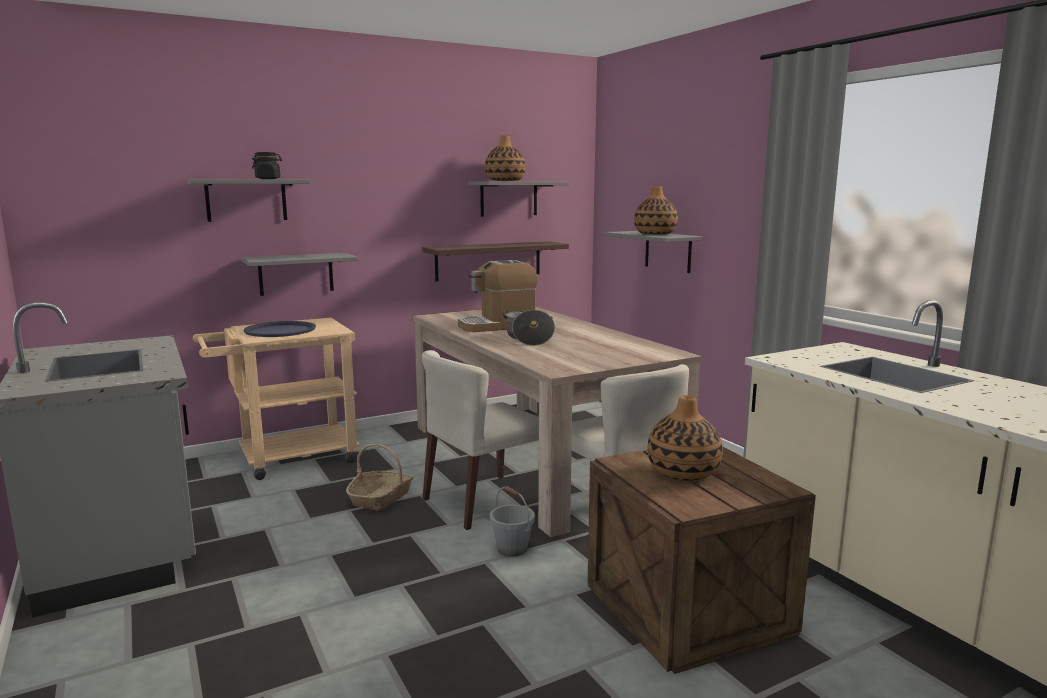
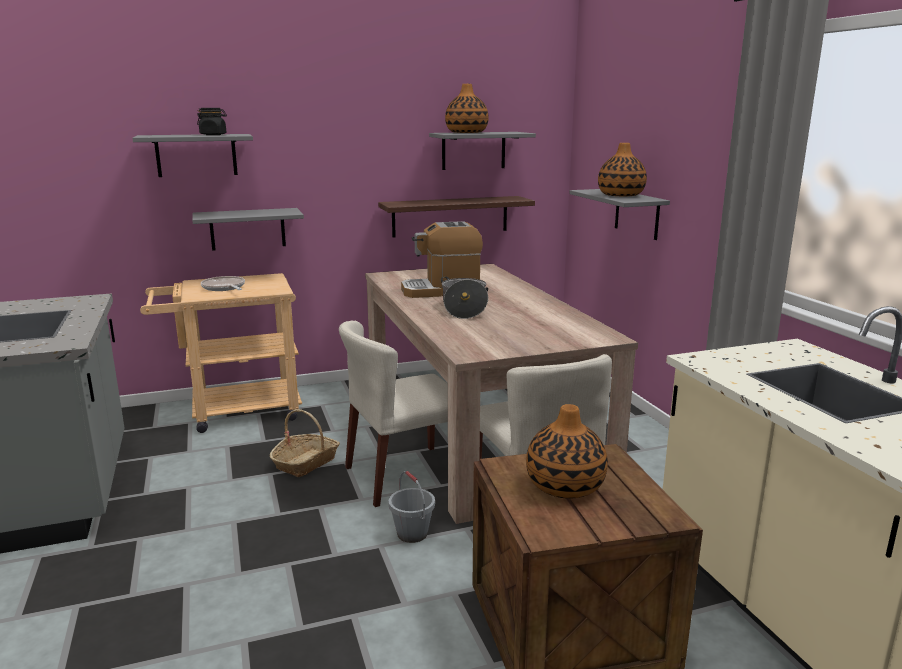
camera: 10 degrees right, 5 degrees up
(280, 330) = (224, 288): blue tray -> frying pan

